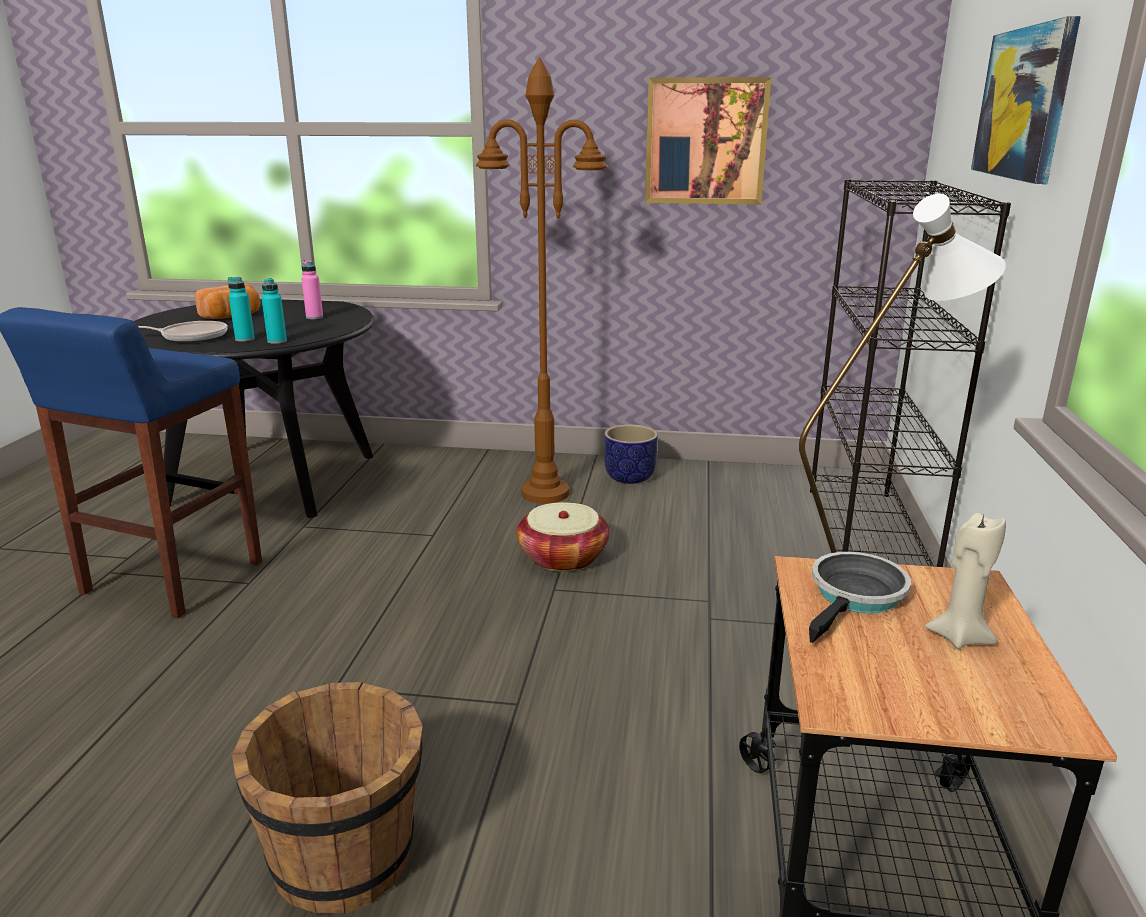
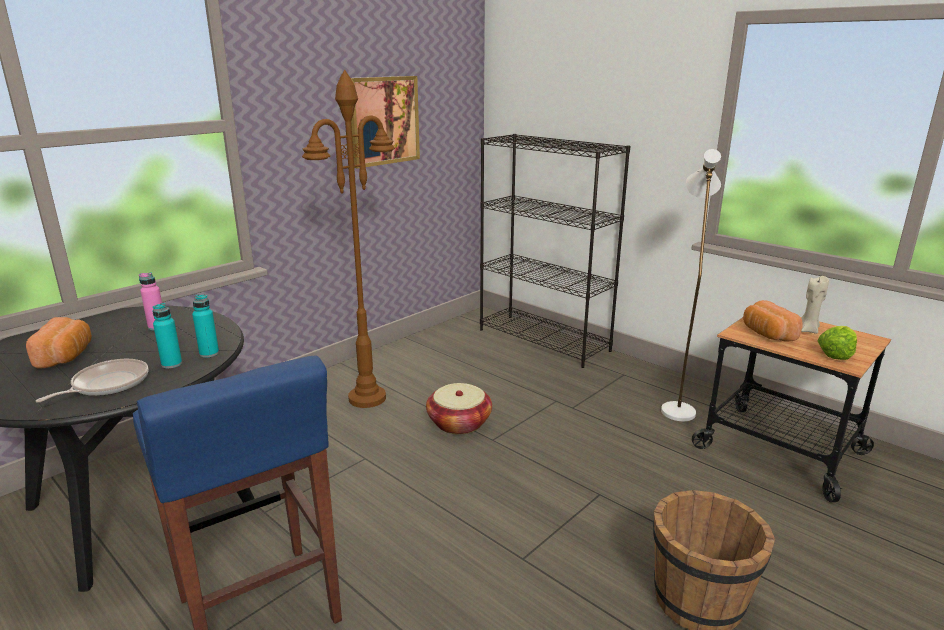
camera: 55 degrees left, 0 degrees up
(630, 477) = (389, 365): planter -> none
(855, 597) = (766, 334): frying pan -> bread
(877, 683) = (836, 353): none -> lettuce
(1024, 103) = (622, 97): picture -> none

